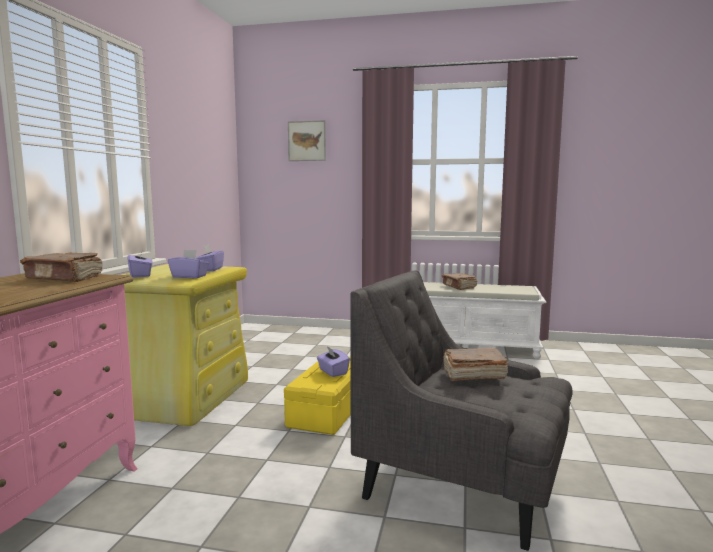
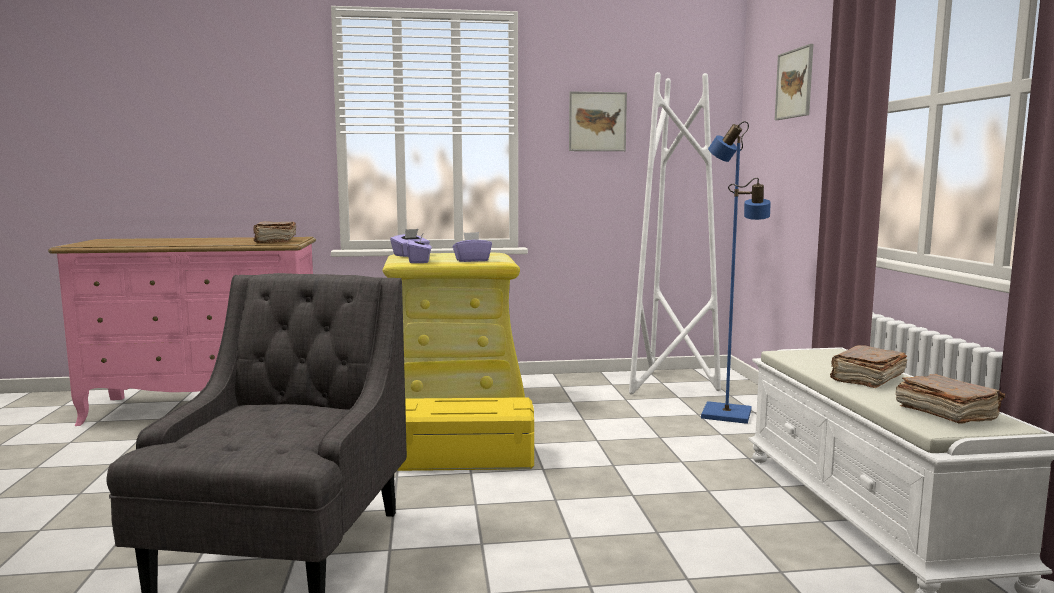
camera: 70 degrees right, 0 degrees up
(186, 152) = (597, 121): none -> picture
(256, 340) = (667, 385): none -> white clothes rack
(324, 340) = (726, 414): none -> blue floor lamp
(332, 372) = (459, 407): purple tissue box -> none
(472, 375) = (296, 415): brown book -> brown book (945, 413)

